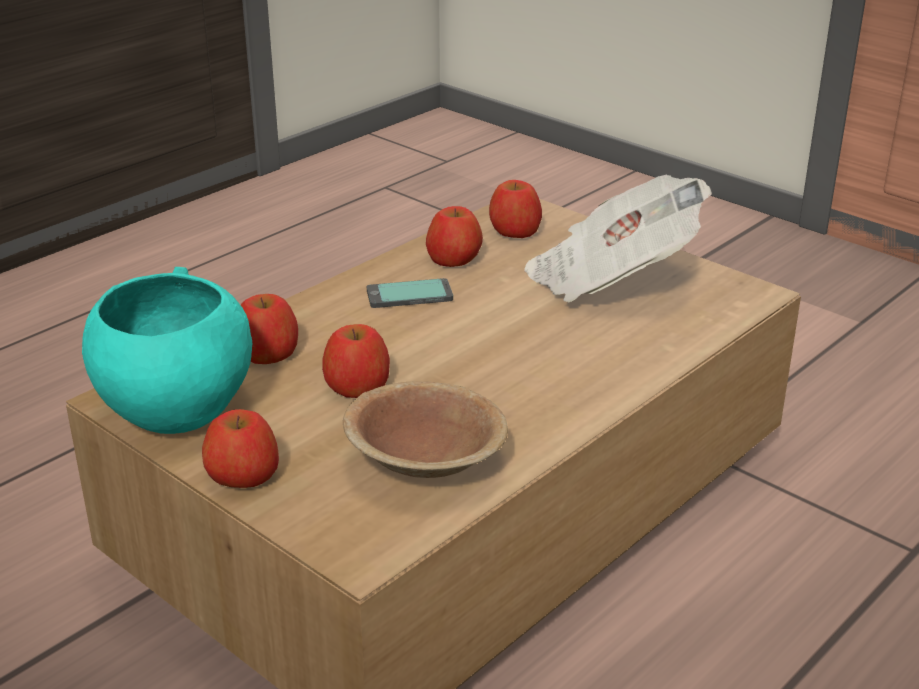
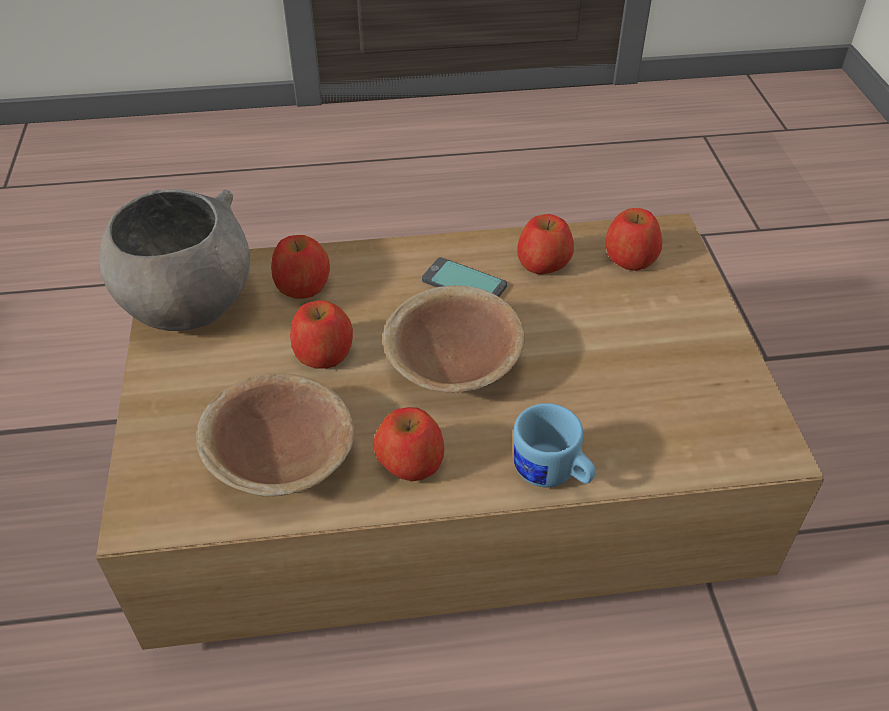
camera: 40 degrees right, 15 degrees up
(176, 411) = (188, 306): turquoise bowl -> grey bowl
(242, 475) = (158, 390): apple -> apple (410, 461)
(476, 345) = (453, 364): none -> brown bowl
(611, 278) = (653, 355): newspaper -> none
(640, 371) = (552, 474): none -> blue mug

